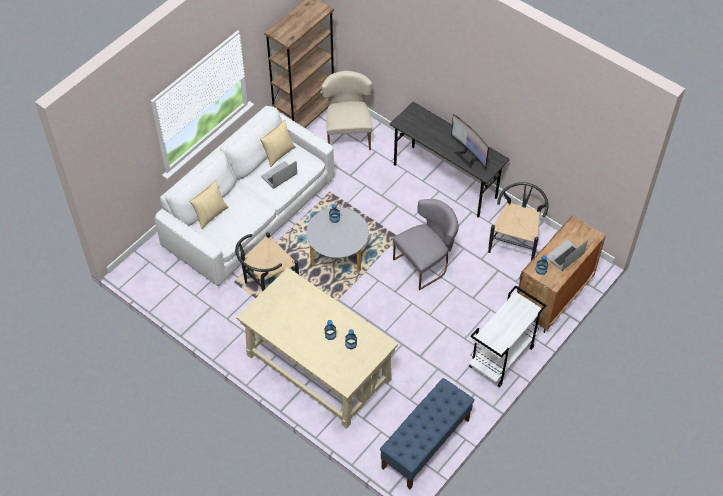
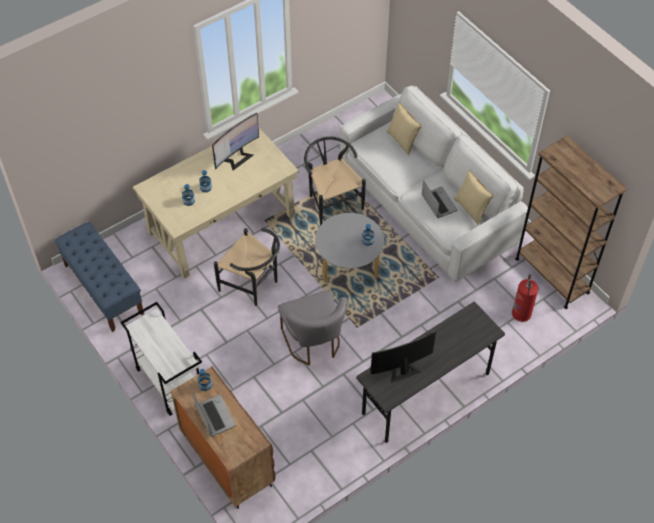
camera: 105 degrees right, 0 degrees up
(285, 320) = (237, 157): none -> monitor
(348, 134) = (521, 312): beige chair -> fire extinguisher
(516, 241) = (316, 443): black chair -> black chair (253, 285)

